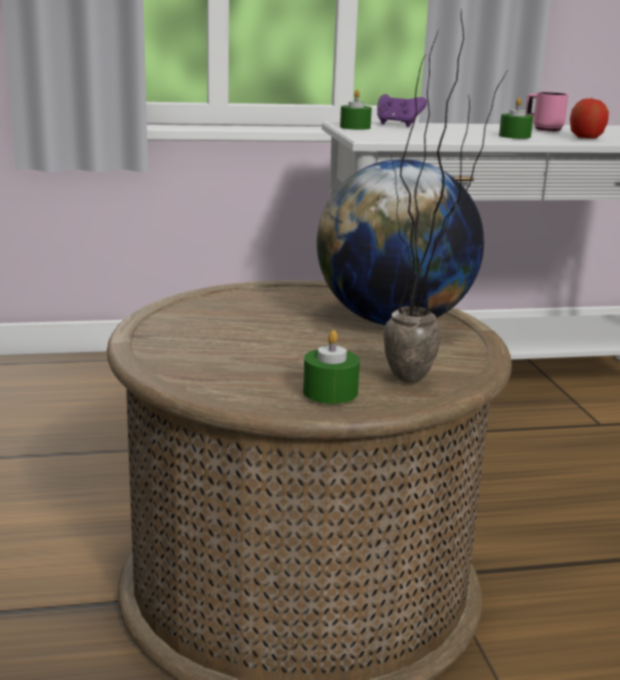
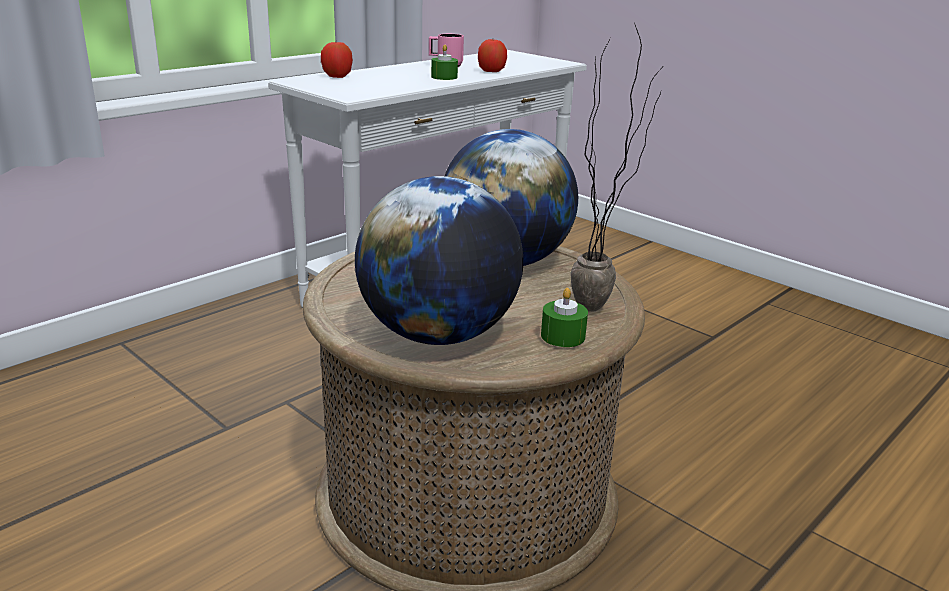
camera: 35 degrees left, 5 degrees up
(212, 358) = (438, 334): none -> globe
(355, 127) = (313, 85): green candle -> none
(398, 124) = (337, 76): purple game controller -> apple

